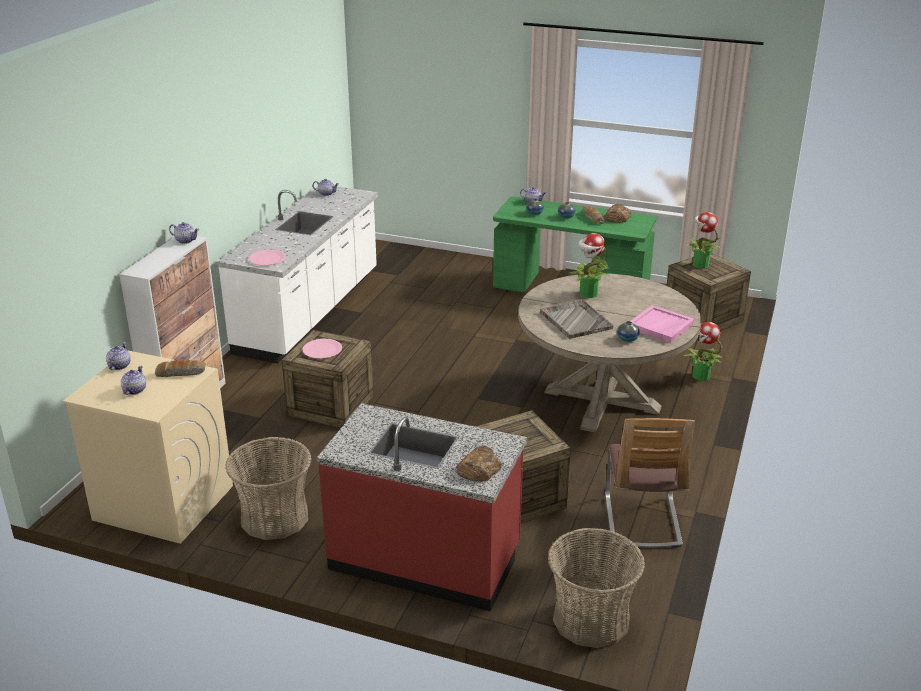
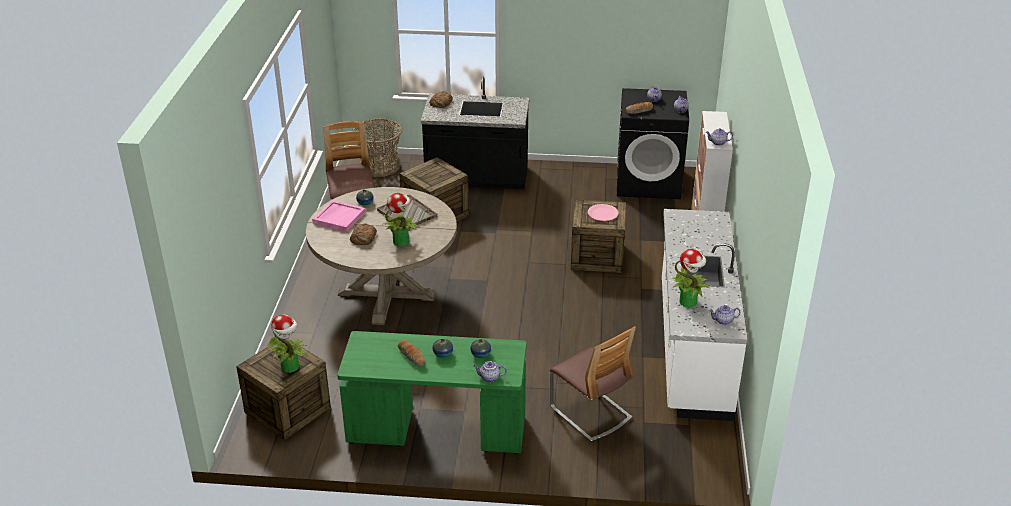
camera: 165 degrees right, 5 degrees up
(162, 502) = (648, 182): beige washing machine -> black washing machine
(267, 259) = (690, 220): pink plate -> none
(274, 518) = (576, 184): basket -> none
(425, 558) = (477, 178): red counter -> black counter
(436, 284) = (590, 413): none -> chair
(617, 217) = (384, 363): bread -> bread (363, 238)
(700, 376) = (301, 332): potted plant -> potted plant (688, 302)

